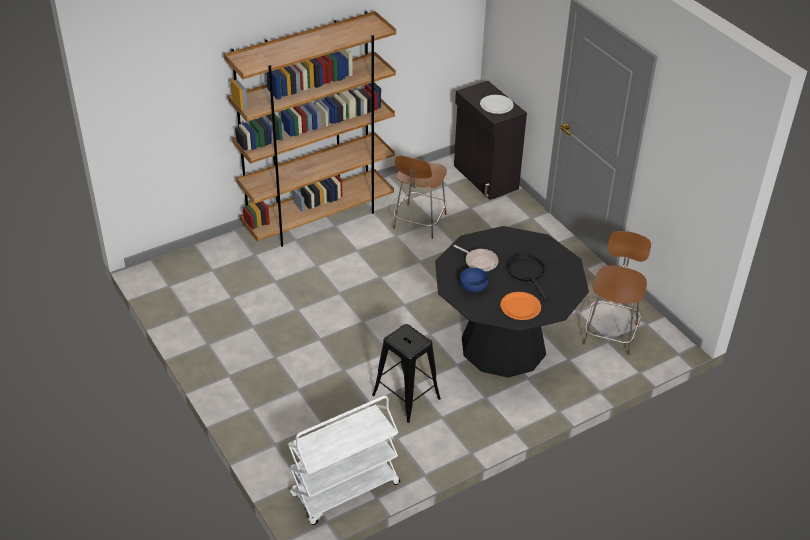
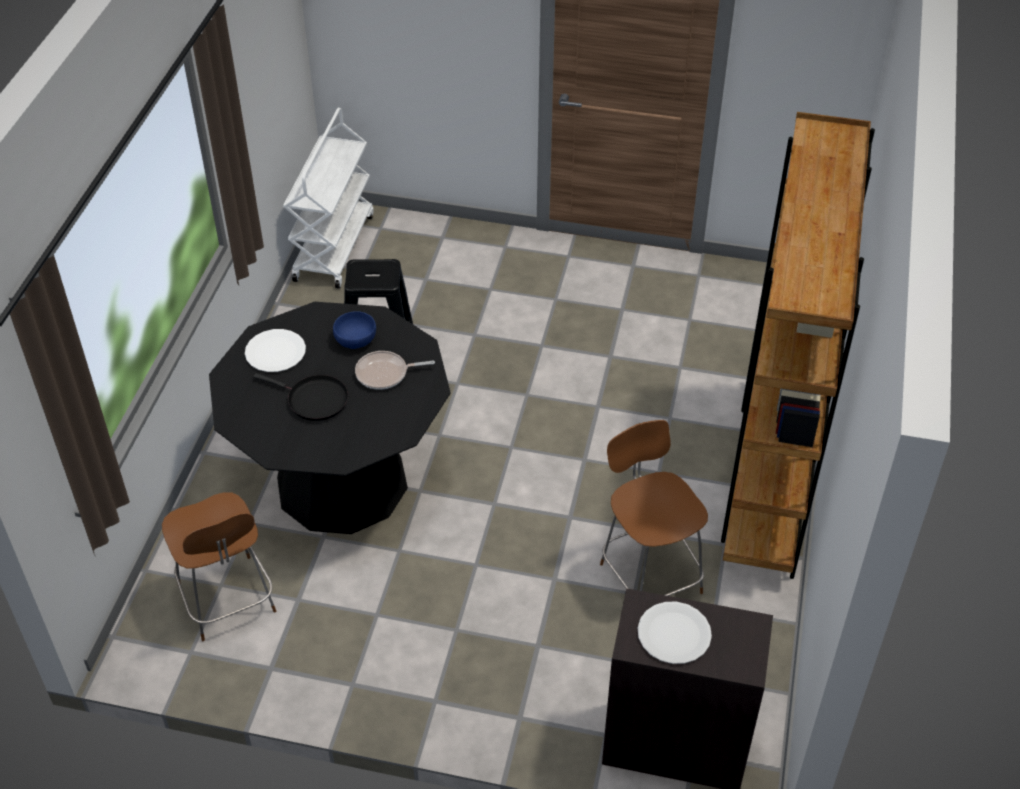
camera: 135 degrees right, 5 degrees up
(520, 307) = (275, 352): orange plate -> white plate

